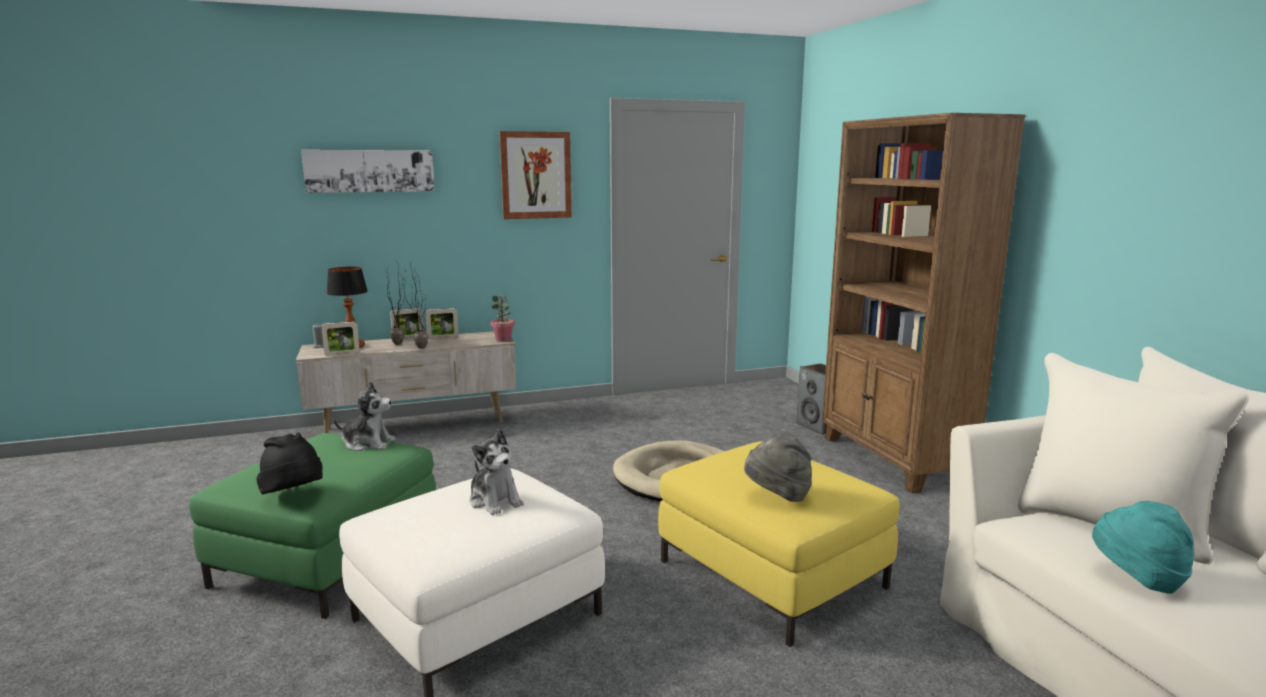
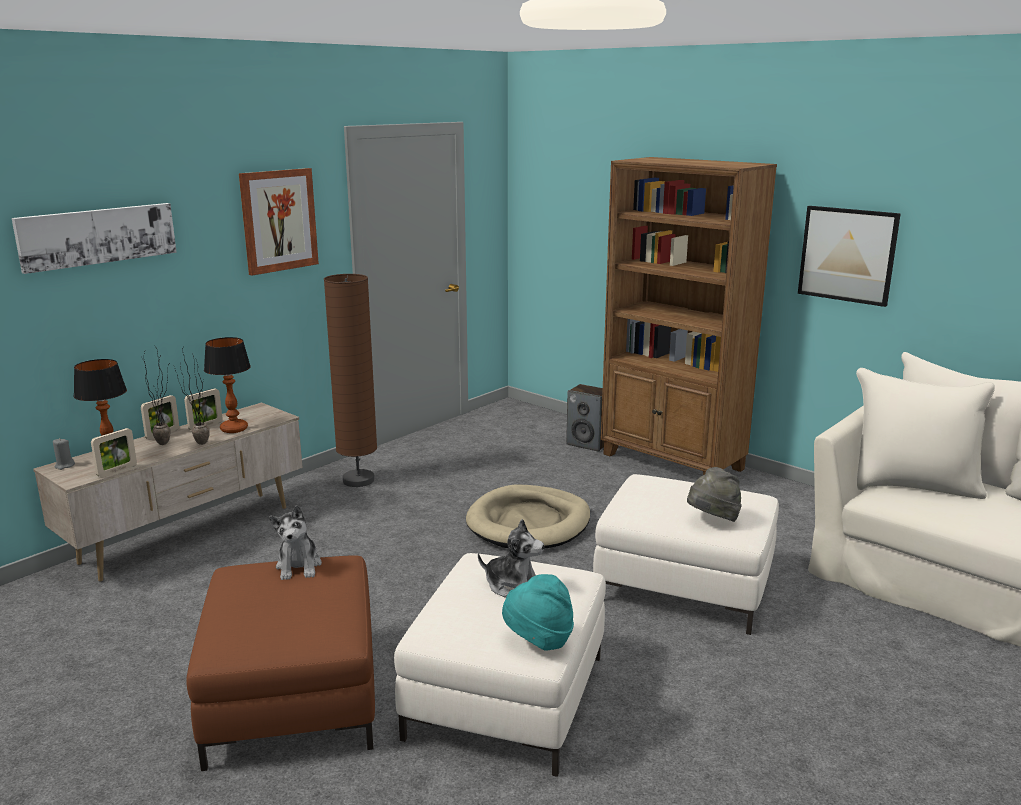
camera: 30 degrees left, 5 degrees up
(294, 496) = (320, 638): black hat -> none
(329, 557) = (293, 696): green ottoman -> brown ottoman
(368, 444) = (299, 566): plush toy -> plush toy turned 105 degrees clockwise
(458, 343) = (234, 429): none -> table lamp
(503, 340) = (280, 415): potted plant -> none
(579, 415) = (358, 480): none -> brown floor lamp
(771, 574) = (685, 585): yellow ottoman -> white ottoman
(1102, 222) = (847, 255): none -> picture
(1136, 579) = (964, 519): turquoise hat -> turquoise hat (538, 640)

